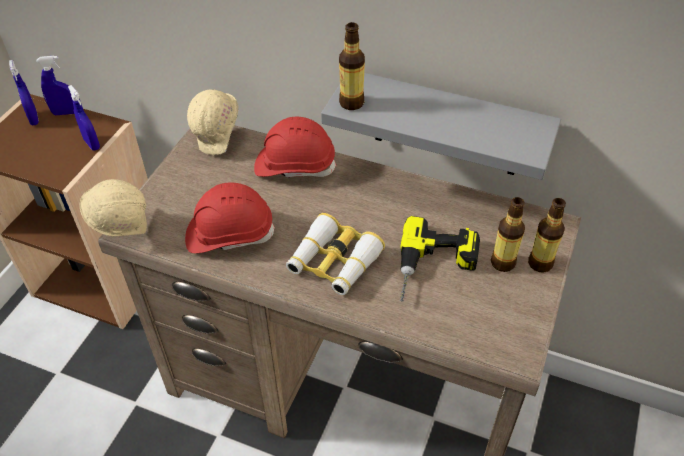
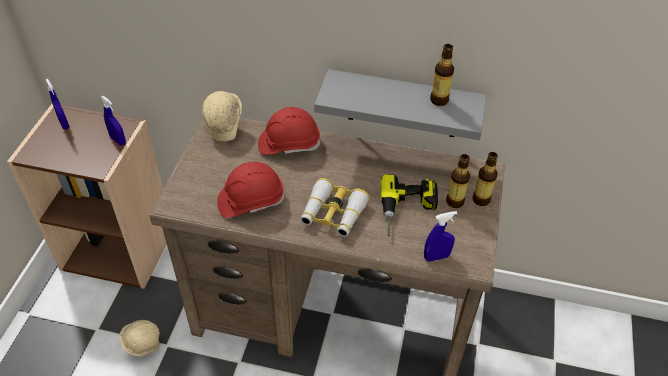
camera: 10 degrees left, 0 degrees up
(66, 113) = (89, 116): blue spray bottle -> blue spray bottle (436, 257)
(123, 229) = (167, 205): beige hard hat -> beige hard hat (144, 346)
(351, 103) = (335, 95): bottle -> bottle (439, 100)

